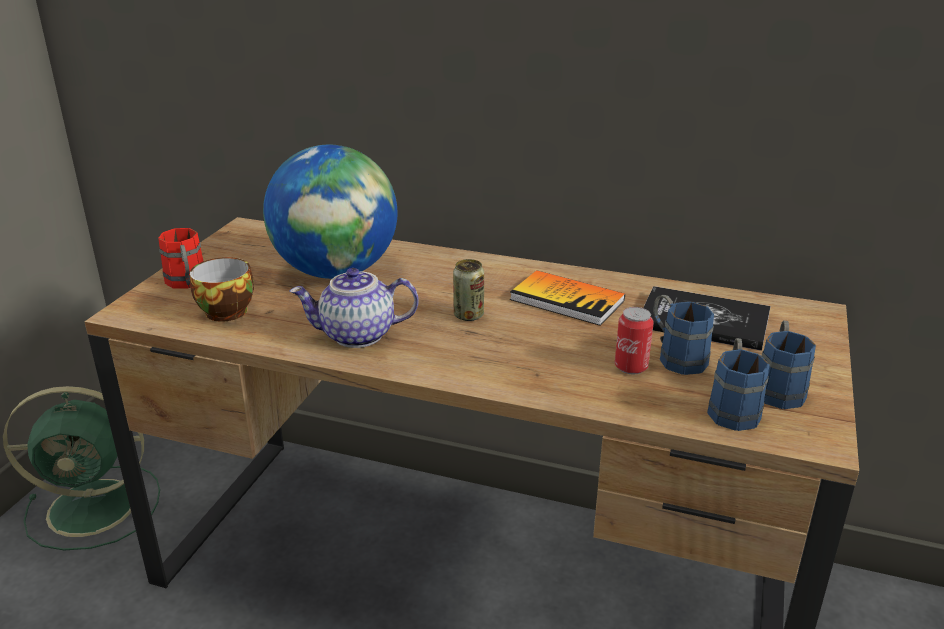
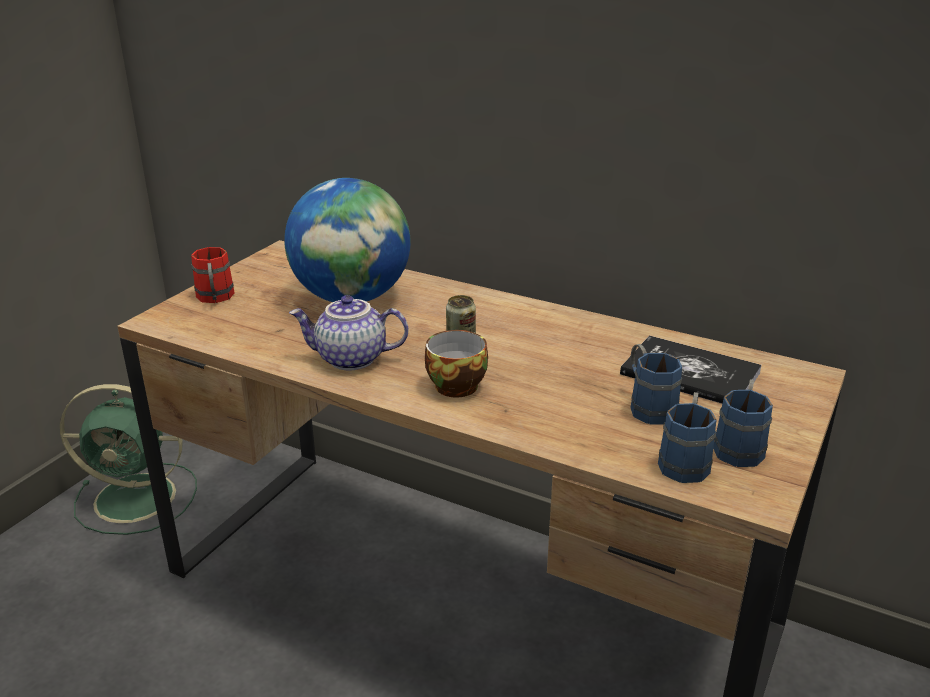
camera: 10 degrees right, 0 degrees up
(226, 310) = (241, 325): cup -> cup (456, 384)
(567, 300) = (561, 342): book -> none
(631, 367) = (599, 412): can -> none

